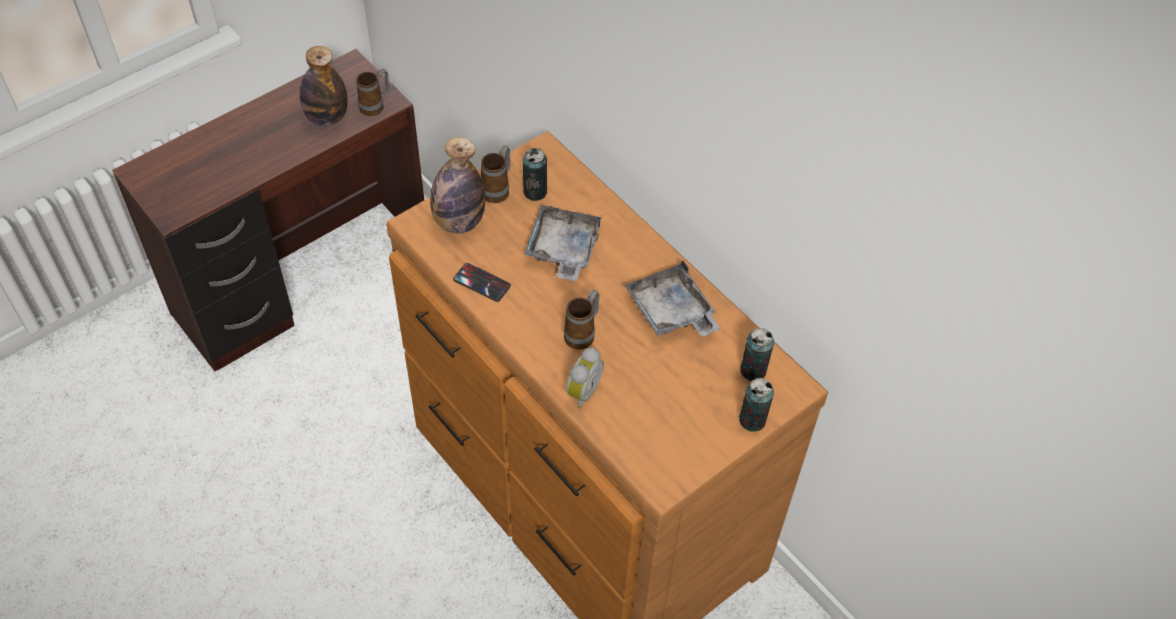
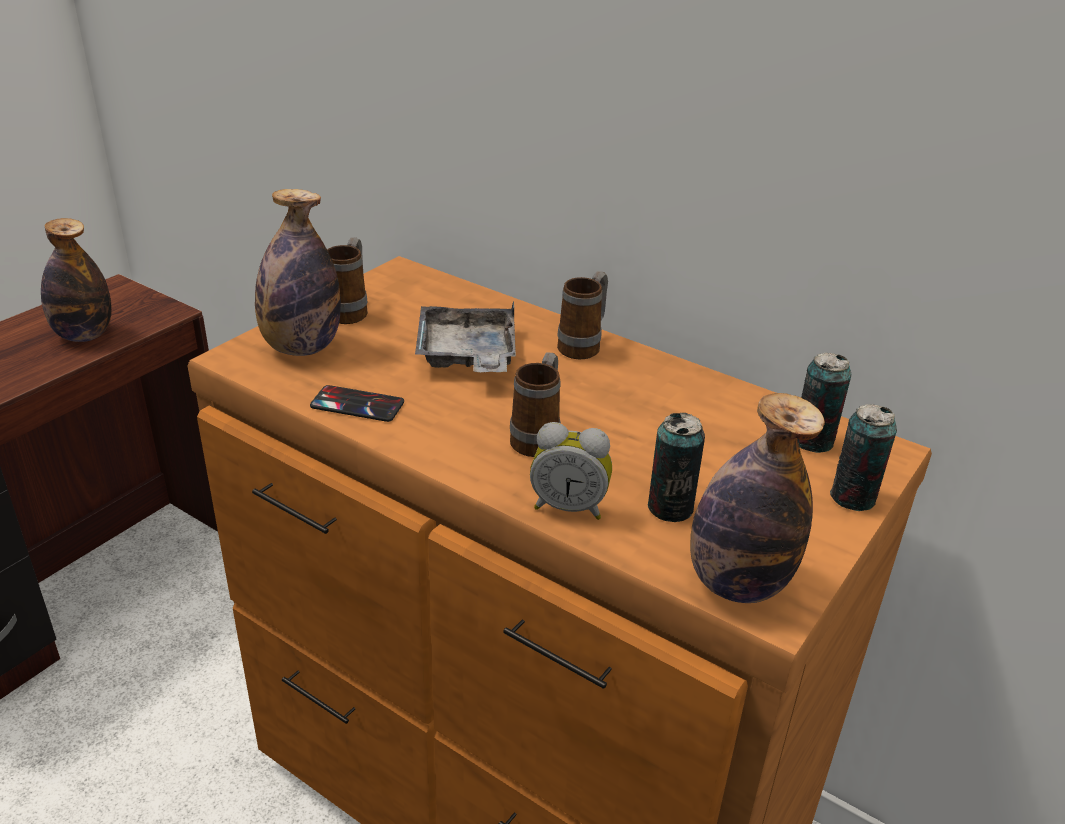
camera: 15 degrees left, 20 degrees down
(376, 106) = (152, 317): mug -> mug (584, 345)
(535, 192) = (404, 307): can -> can (670, 508)
(581, 391) = (569, 506): alarm clock -> alarm clock turned 90 degrees clockwise
(652, 465) = (737, 583): none -> bottle
(671, 312) = (656, 397): grey tray -> none

